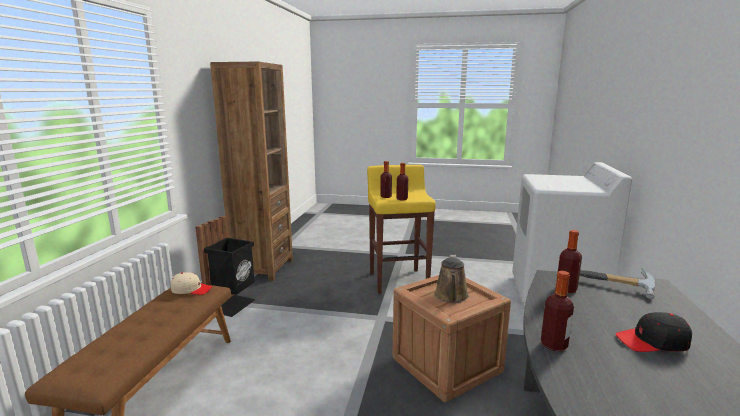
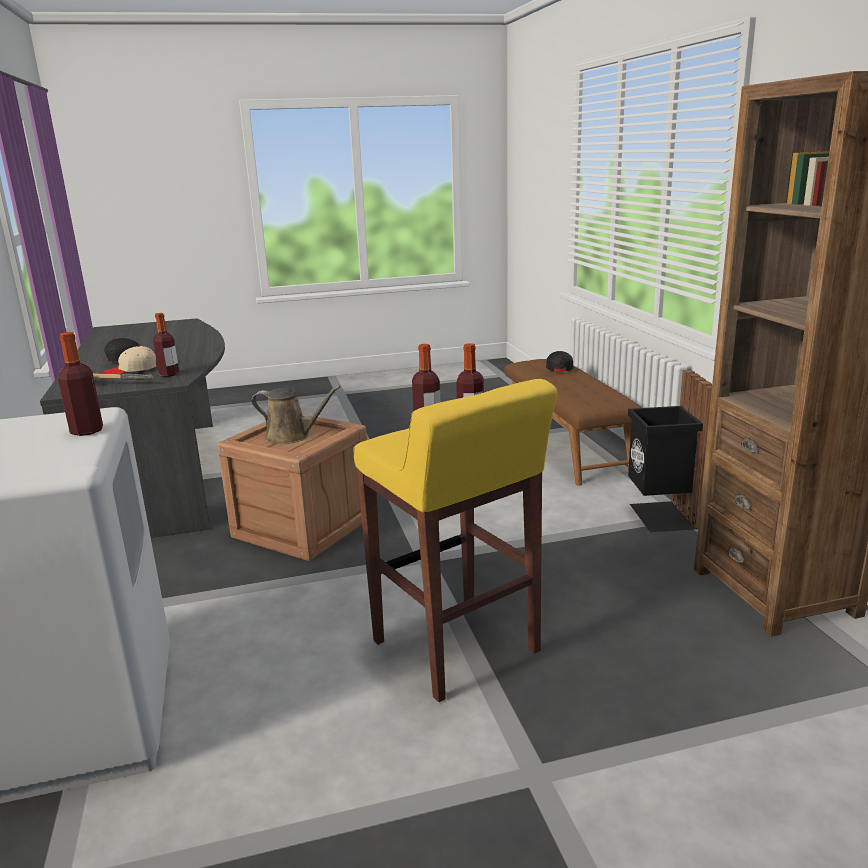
camera: 155 degrees right, 5 degrees up
(106, 346) = (559, 367): none -> black cap
(191, 289) = (599, 399): beige cap -> beige cap (132, 370)
(451, 297) = (291, 436): brown watering can -> brown watering can turned 120 degrees clockwise
(553, 345) = (205, 347): bottle -> bottle (87, 431)

